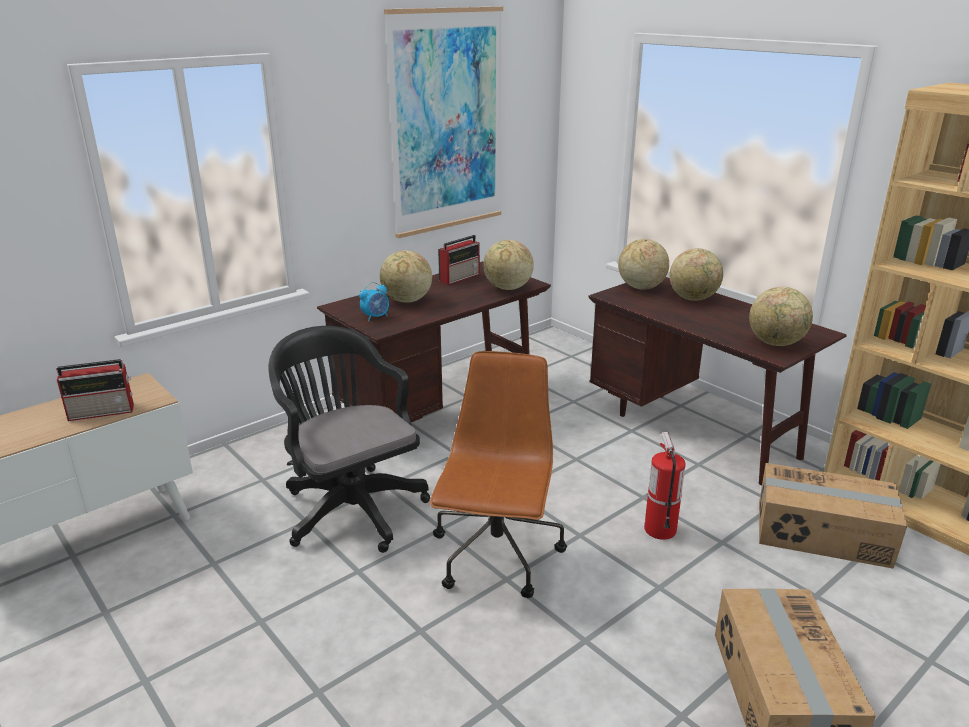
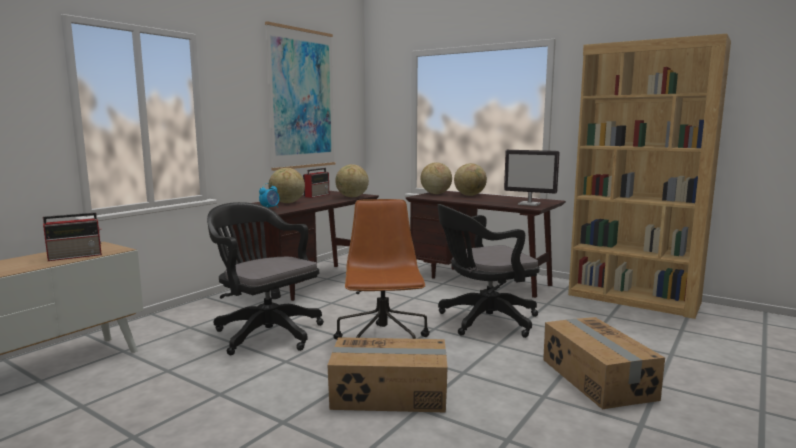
camera: 15 degrees left, 15 degrees down
(660, 529) = (483, 321): fire extinguisher -> black office chair
(776, 343) = (529, 204): globe -> monitor
(822, 534) = (581, 313): cardboard box -> cardboard box (389, 394)

